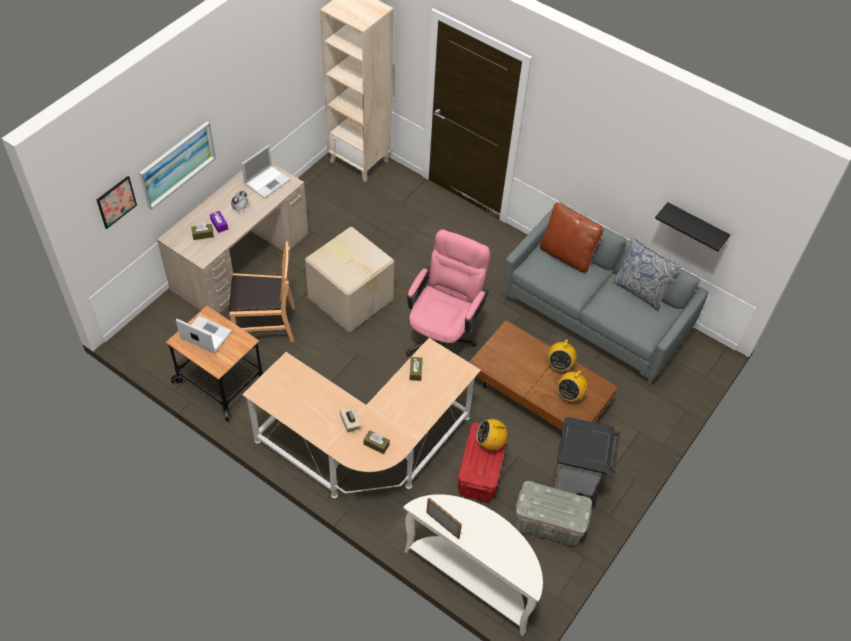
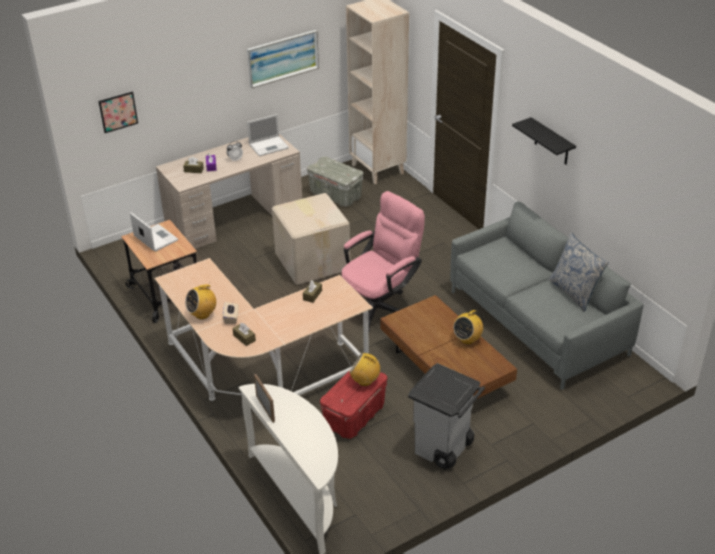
camera: 25 degrees right, 15 degrees down
(177, 164) = (184, 101): picture -> picture (283, 58)
(265, 324) = (228, 264): brown chair -> none
(549, 524) = (398, 473): grey storage box -> grey storage box (336, 195)
(566, 255) = (515, 252): brown pillow -> none
(570, 395) = (464, 364): radio -> radio (202, 314)
(695, 227) = (631, 227): black shelf -> black shelf (551, 142)

